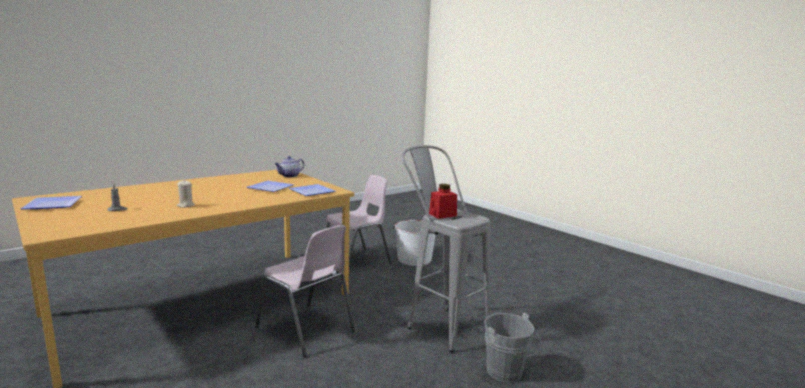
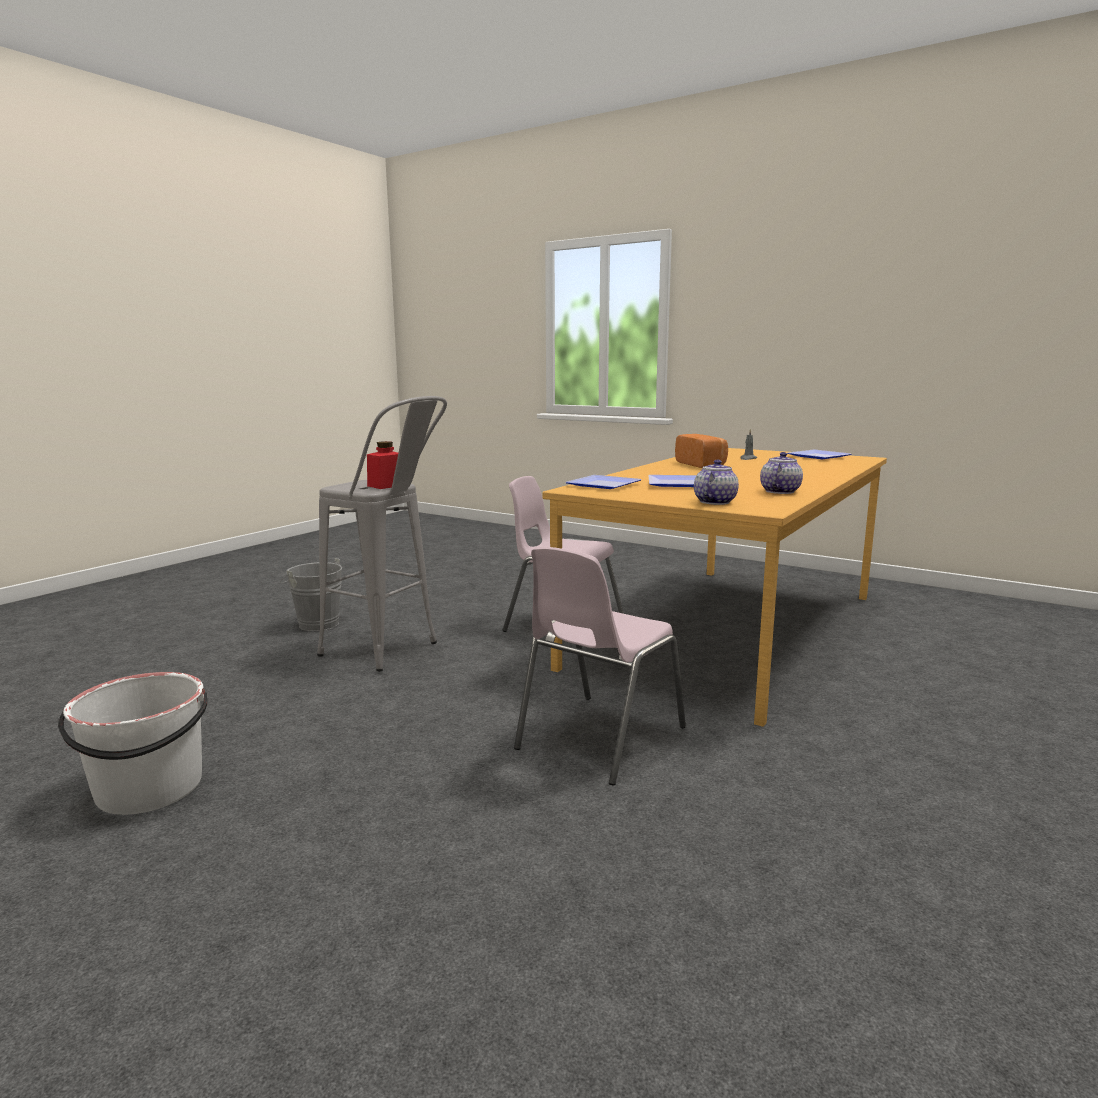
camera: 165 degrees right, 0 degrees up
(185, 205) = (702, 464): beige candle -> bread
(239, 177) = (779, 491): none -> teapot
(414, 259) = (461, 775): white bucket -> white bucket (149, 789)

